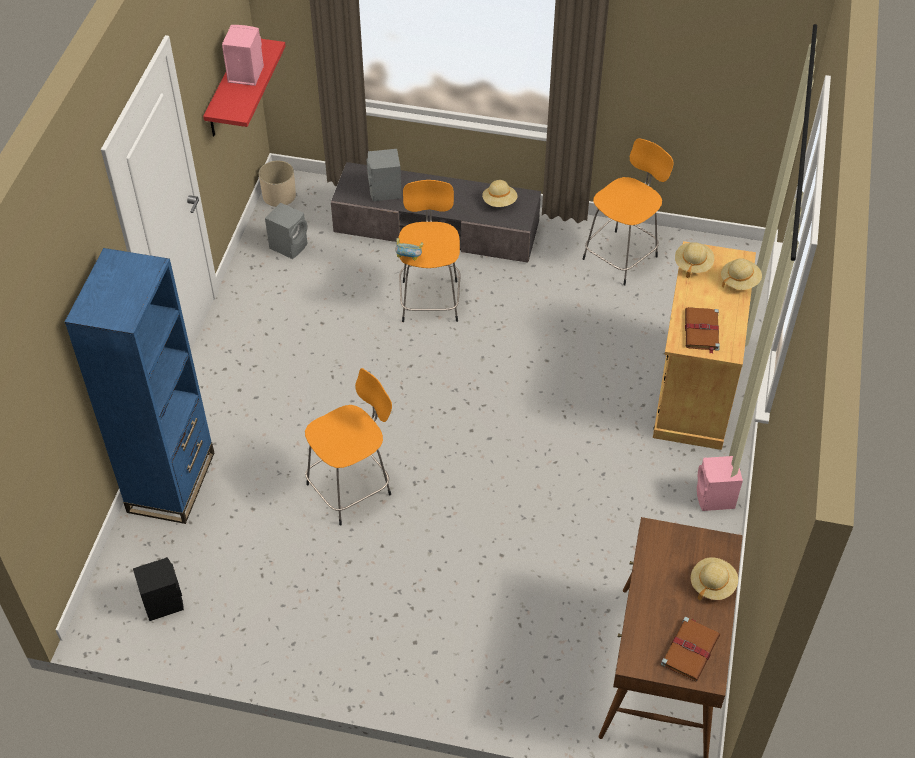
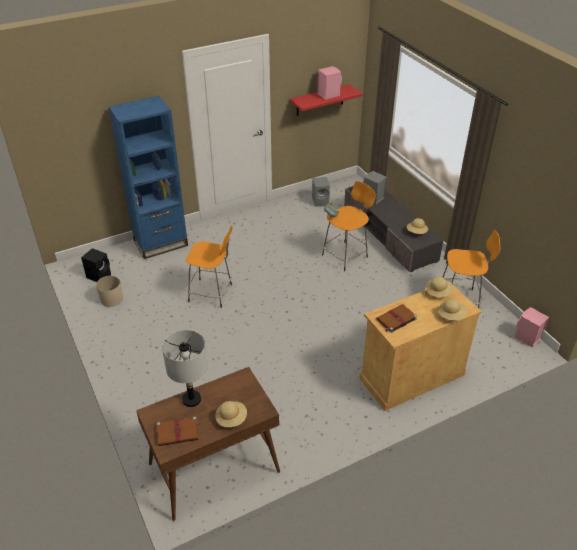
camera: 50 degrees right, 10 degrees down
(279, 195) = (343, 183): beige planter -> beige planter (111, 299)
(647, 606) = (191, 399): none -> grey table lamp
(715, 499) = (348, 427): pink speaker -> pink speaker (527, 338)

